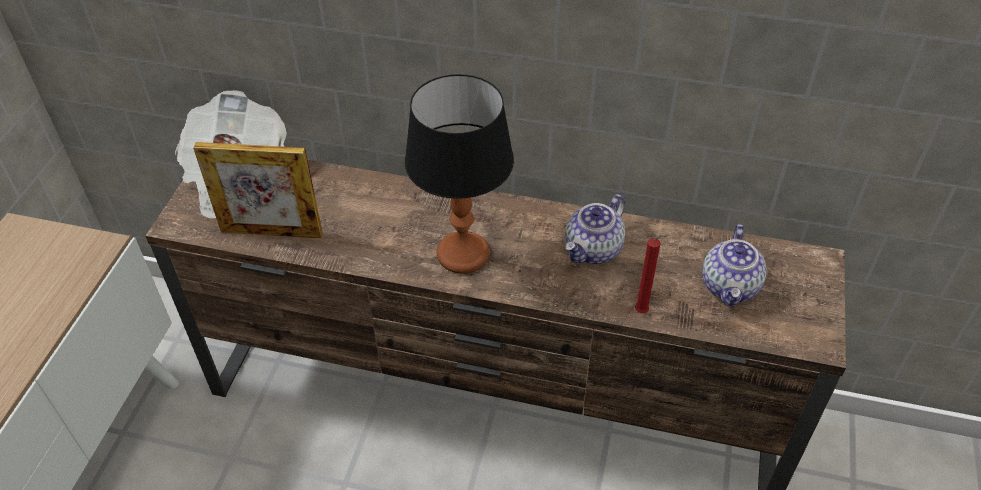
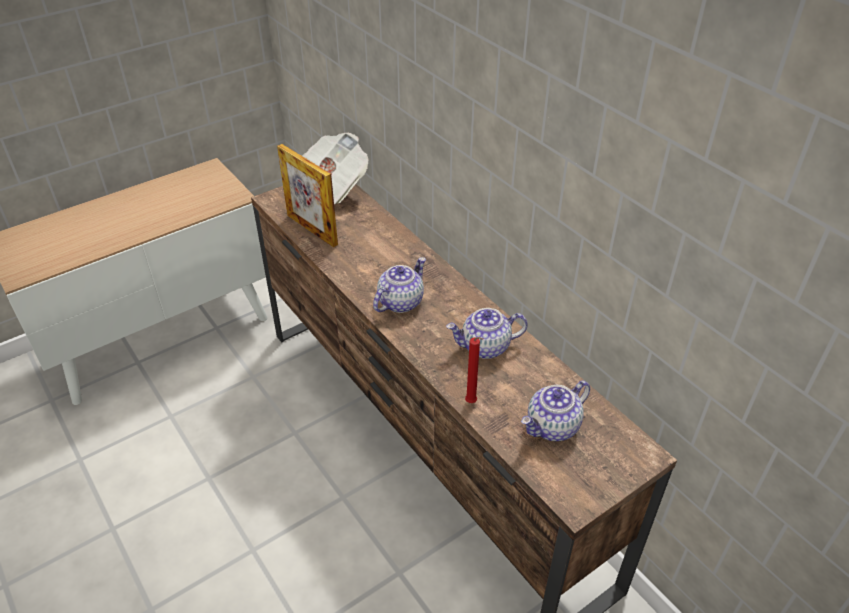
camera: 40 degrees right, 5 degrees down
(462, 254) = (400, 301): table lamp -> teapot

